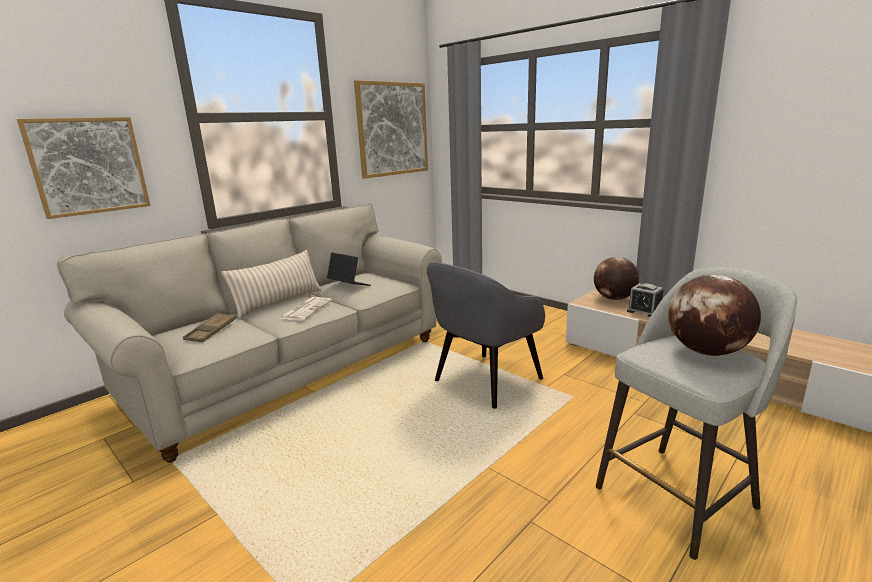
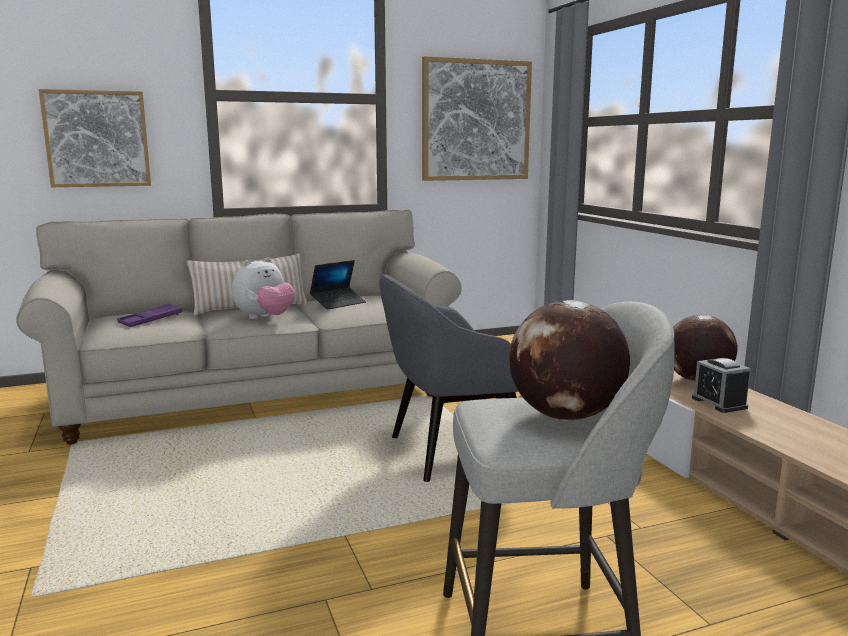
camera: 25 degrees right, 5 degrees down
(211, 331) = (151, 320): brown tray -> purple tray
(306, 309) = (265, 318): newspaper -> plush toy
(349, 285) = (338, 303): laptop -> laptop turned 75 degrees clockwise

